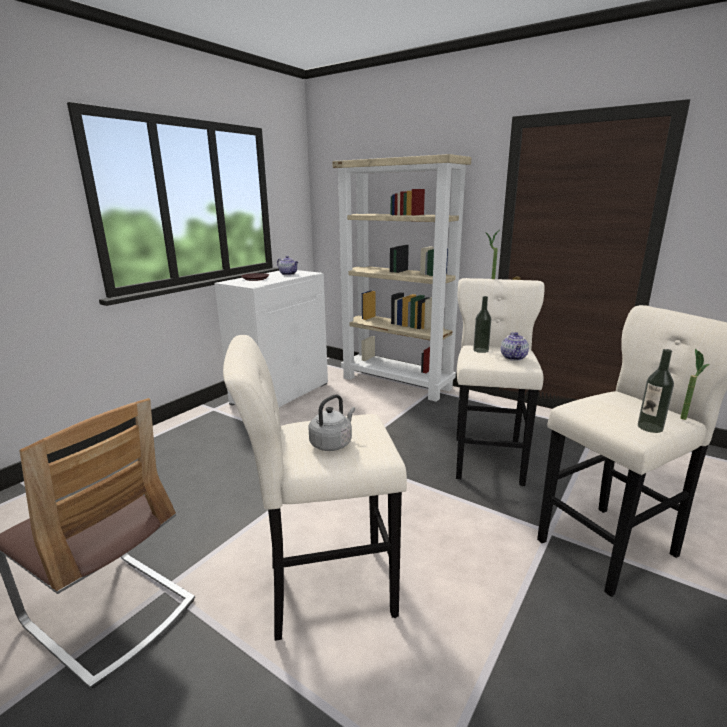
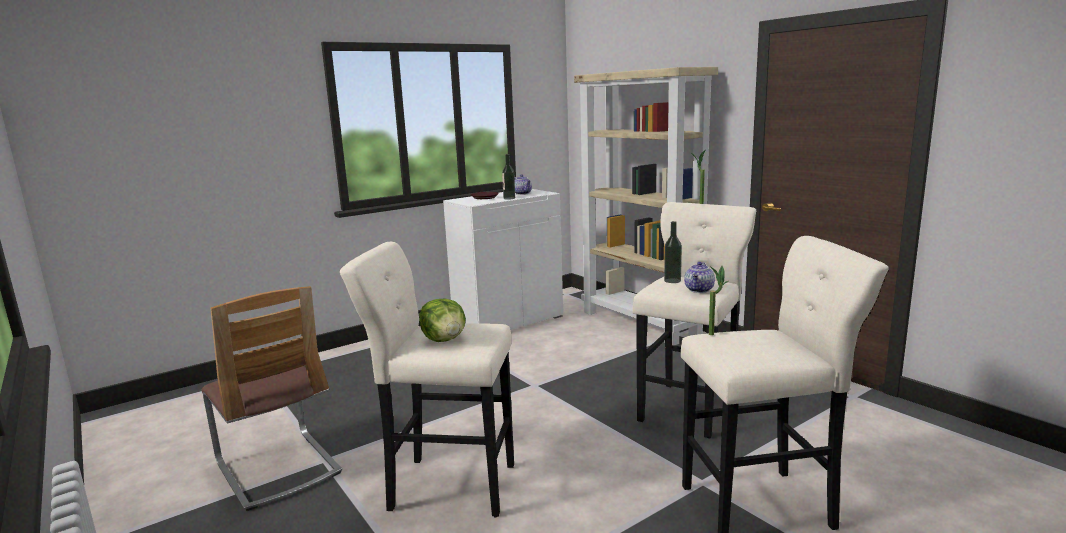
camera: 20 degrees right, 5 degrees down
(332, 443) = (445, 339): grey kettle -> lettuce
(650, 427) = (756, 360): bottle -> bottle (509, 198)
(683, 416) = (812, 356): potted plant -> potted plant (715, 333)

